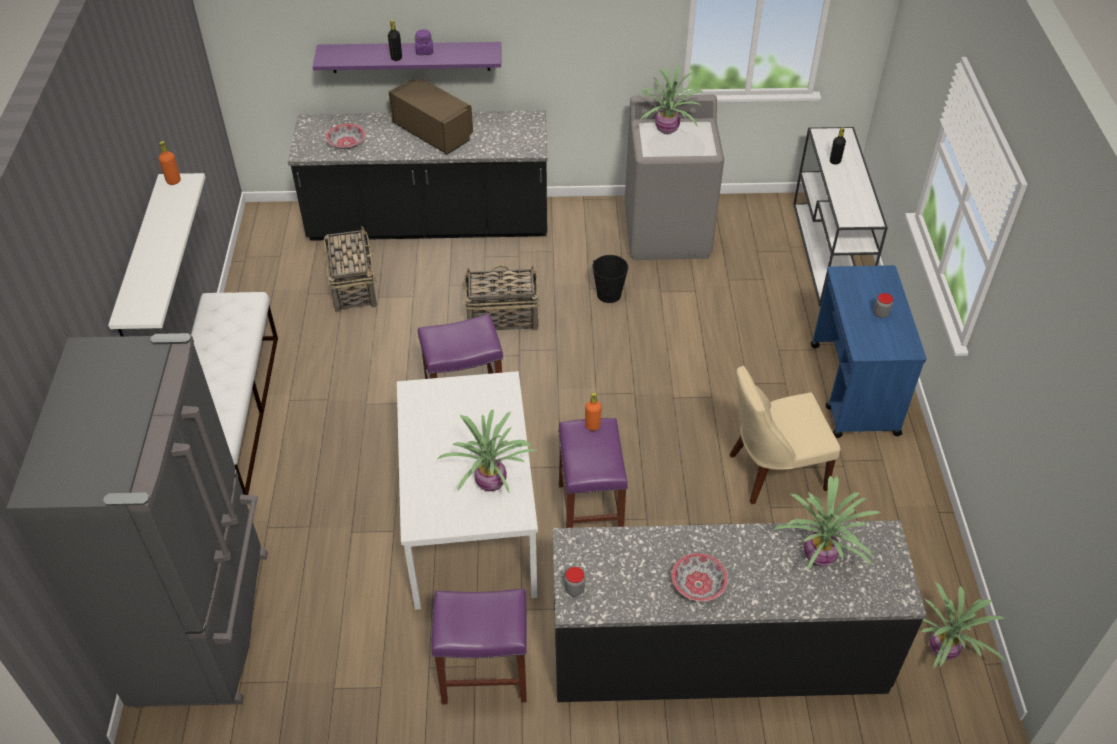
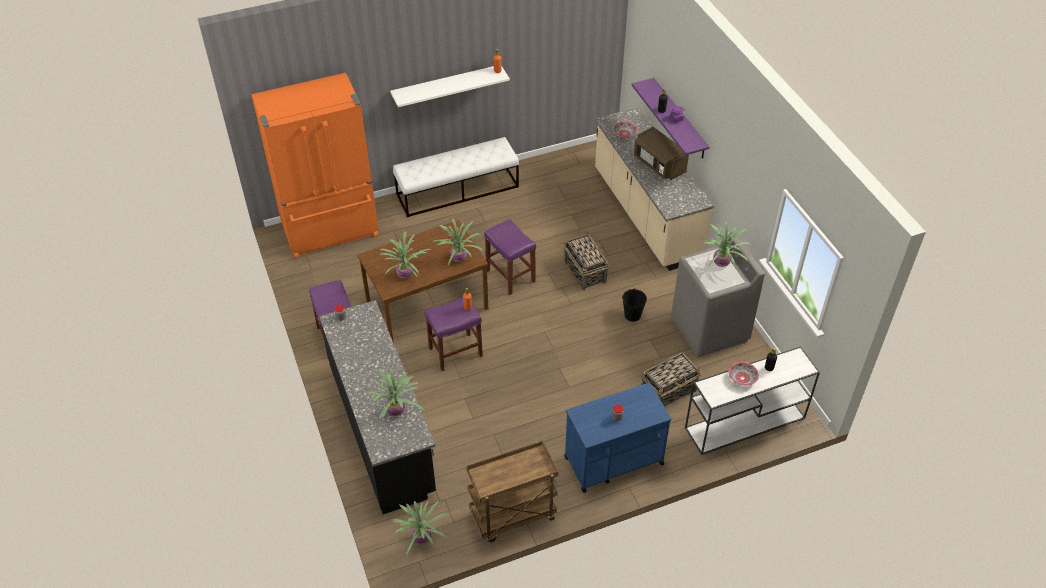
camera: 70 degrees right, 0 degrees up
(205, 625) = (331, 231): grey fridge -> orange fridge
(353, 286) = (574, 201): basket -> basket (669, 391)
(429, 224) = (645, 215): black counter -> beige counter
(434, 132) = (658, 164): brown microwave -> brown microwave turned 120 degrees clockwise
(471, 524) = (426, 305): white dining table -> brown dining table
(489, 404) = (458, 259): none -> potted plant
(698, 585) = (359, 364): bowl -> bowl (742, 378)
(772, 472) = (521, 430): beige chair -> none
(923, 525) = (512, 516): none -> brown cart

